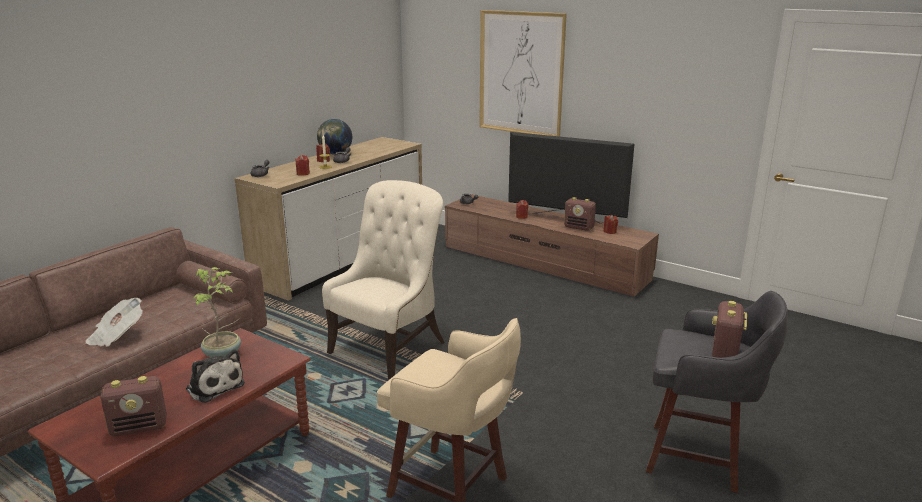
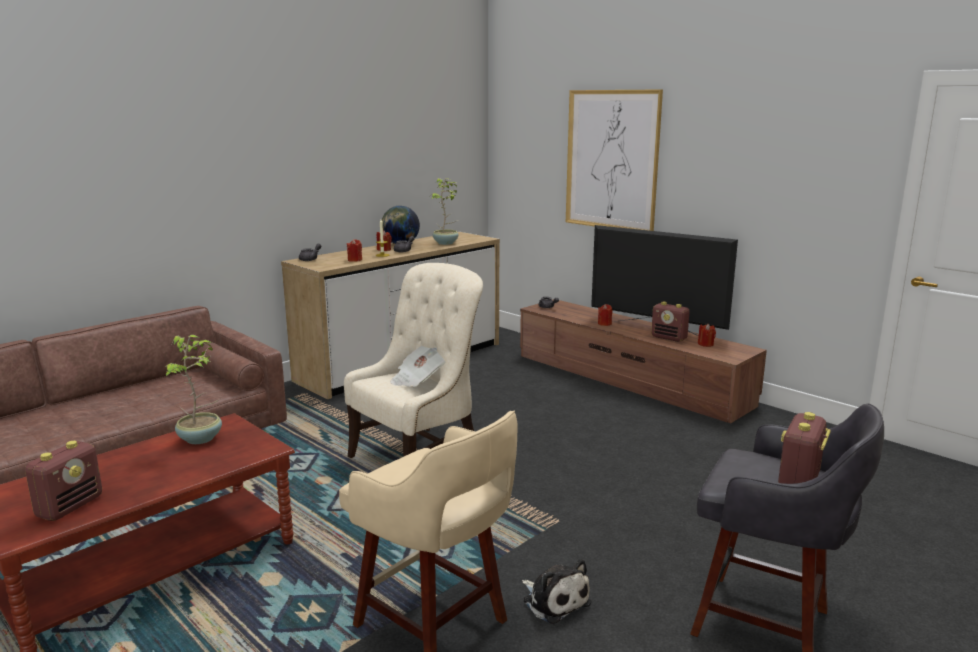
camera: 10 degrees right, 5 degrees down
(117, 336) = (110, 413): newspaper -> newspaper (419, 379)
(139, 427) = (70, 506): radio -> radio turned 60 degrees counterclockwise
(214, 386) = (173, 470): plush toy -> plush toy (554, 600)
(376, 151) = (446, 243): none -> potted plant

